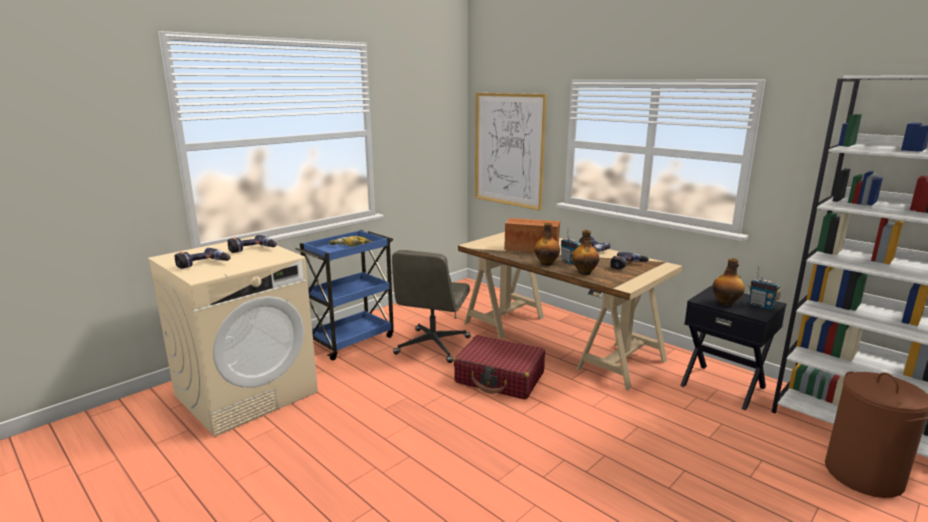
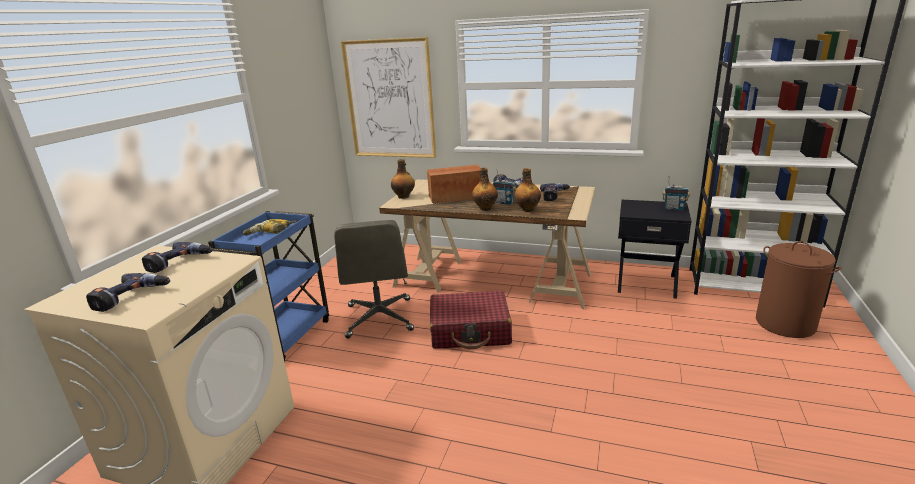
camera: 25 degrees left, 5 degrees up
(726, 303) = (649, 212): bottle -> bottle (404, 196)

